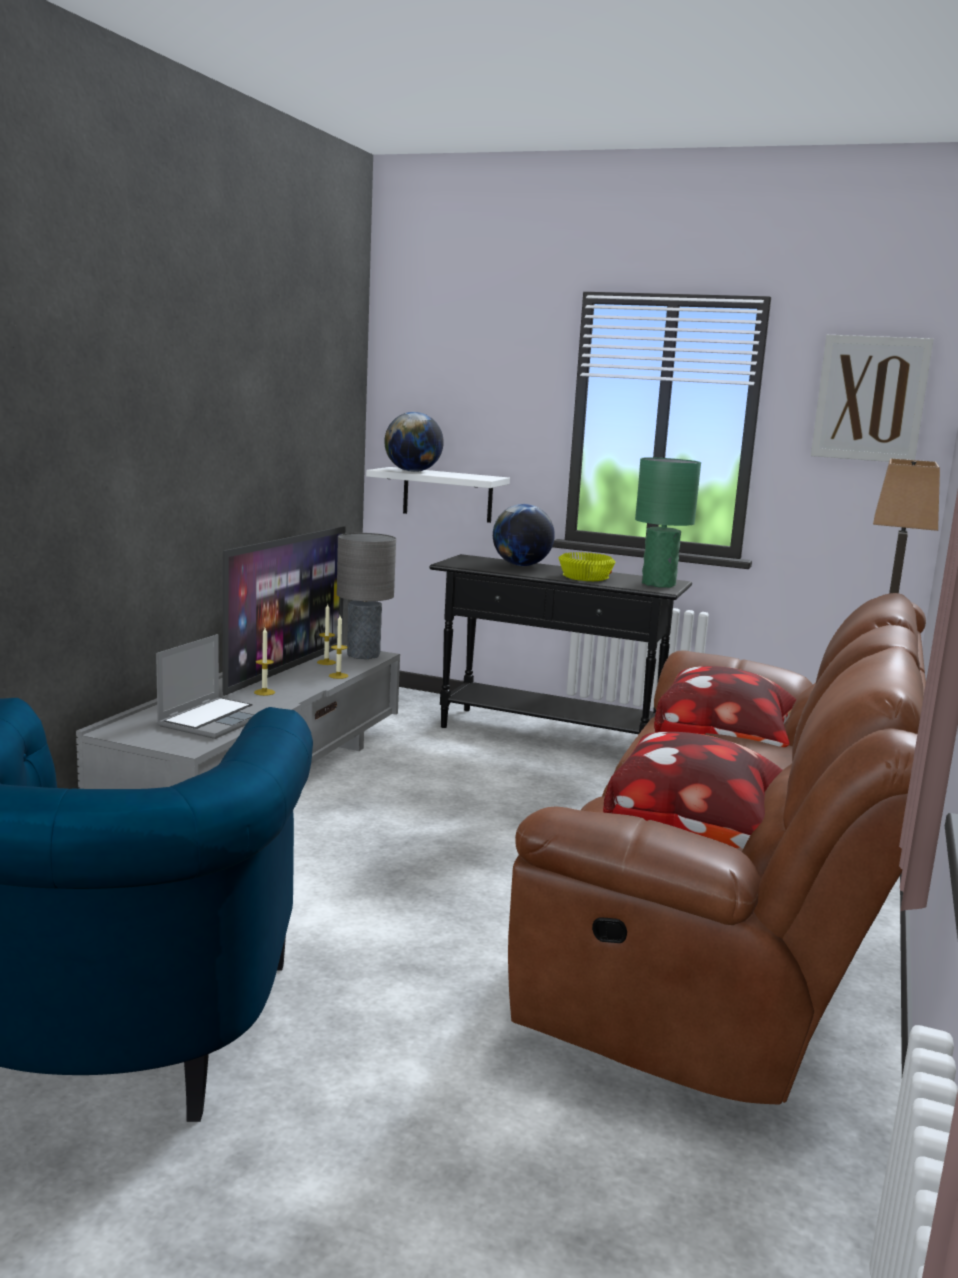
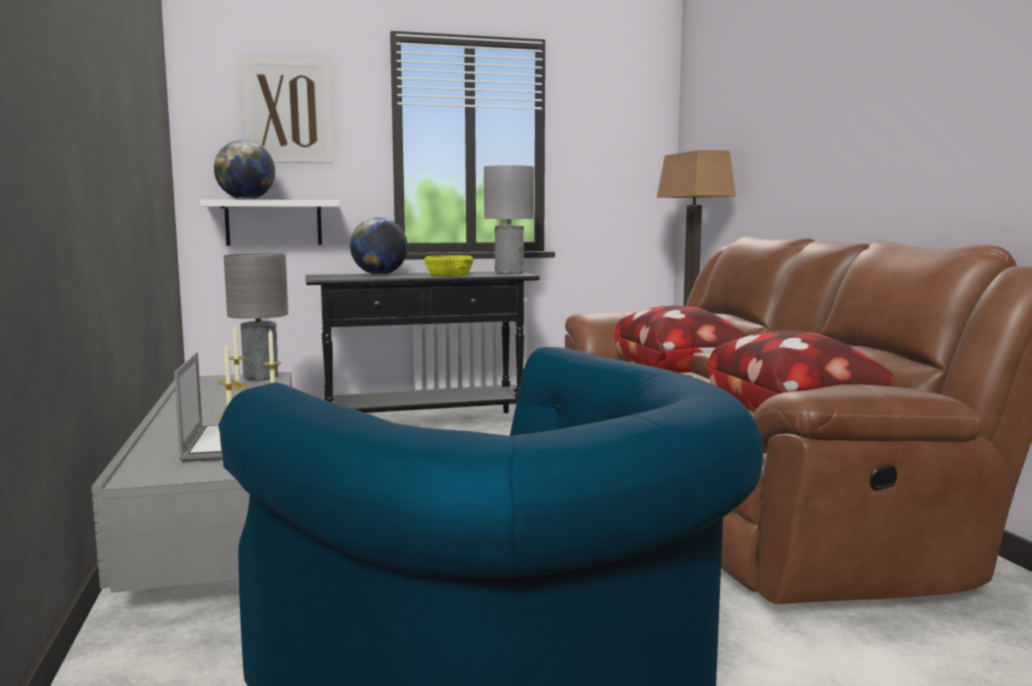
camera: 35 degrees left, 5 degrees down
(284, 669) = (208, 398): television -> none
(659, 584) = (509, 273): green table lamp -> grey table lamp
(870, 399) = (622, 118): picture -> picture (288, 111)

